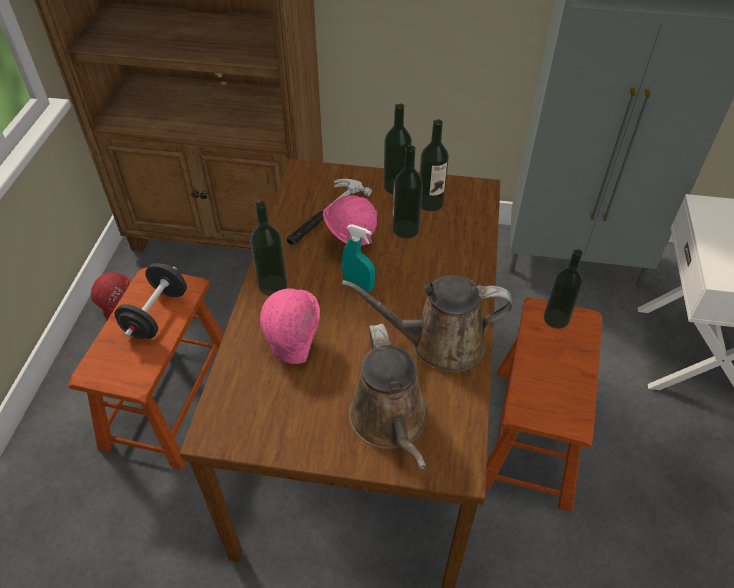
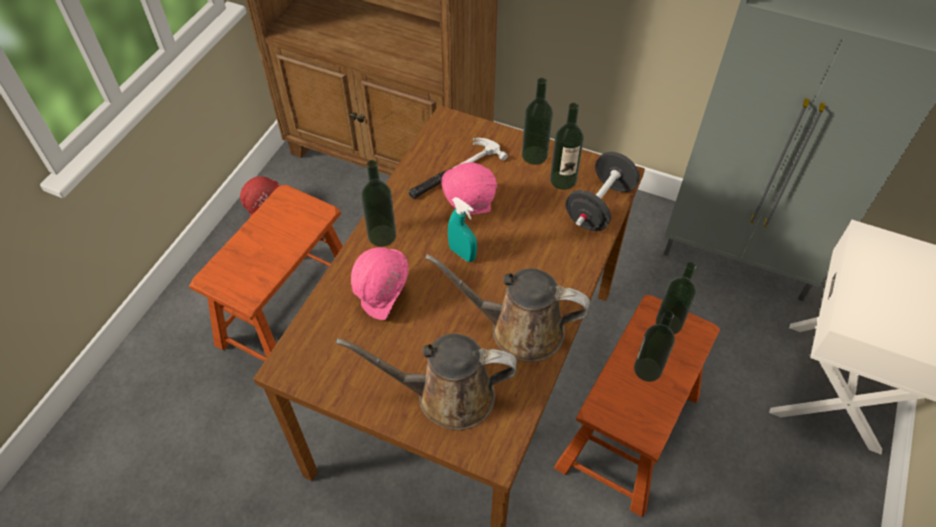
camera: 15 degrees right, 5 degrees up
(156, 314) = (283, 234): black dumbbell -> black dumbbell (599, 206)
(390, 422) = (447, 395): brown watering can -> brown watering can turned 90 degrees clockwise
(405, 229) = (528, 203): bottle -> bottle (647, 369)

